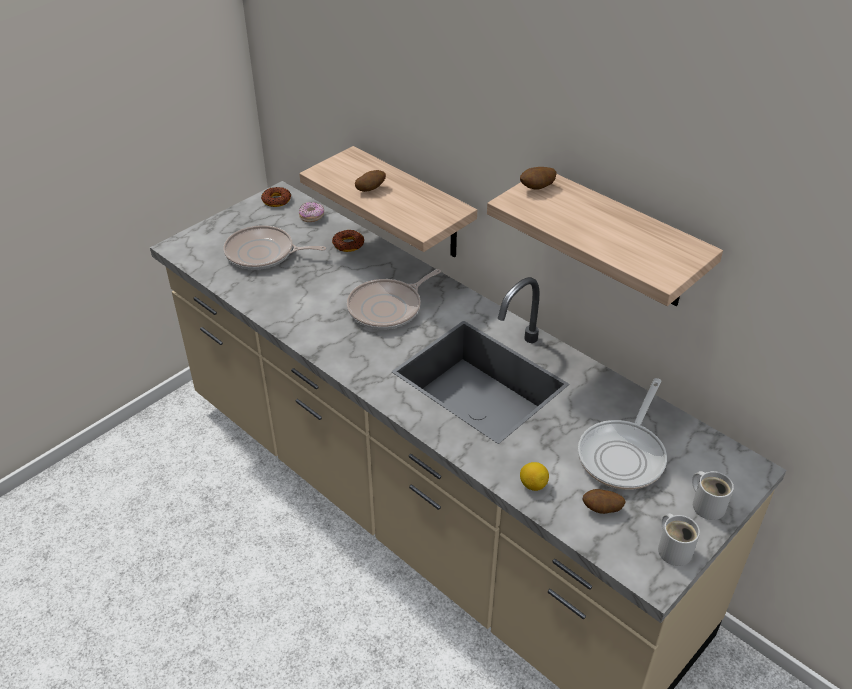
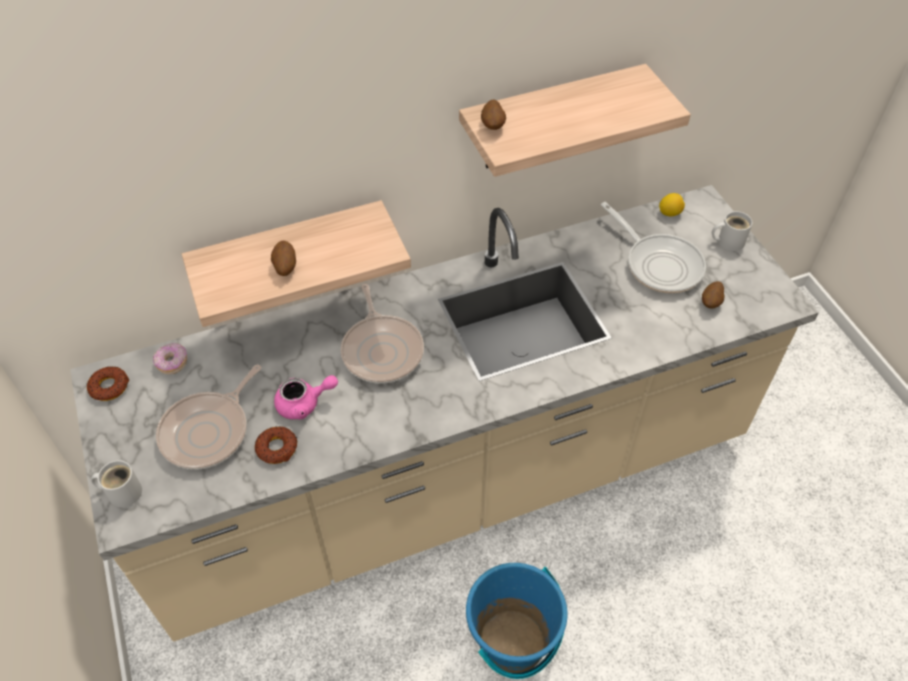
camera: 65 degrees left, 10 degrees up
(289, 612) = (512, 643): none -> blue bucket
(312, 287) = (304, 404): none -> pink teapot
(348, 244) = (251, 347): donut -> donut (277, 448)
(533, 485) = (668, 334): lemon -> lemon (669, 213)
(674, 548) = (763, 279): white mug -> white mug (122, 491)

